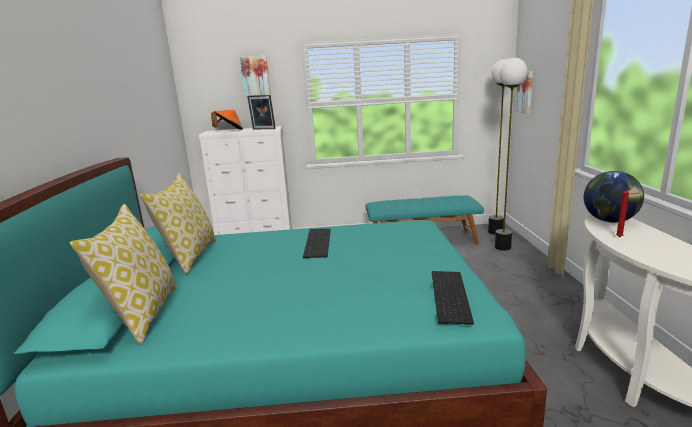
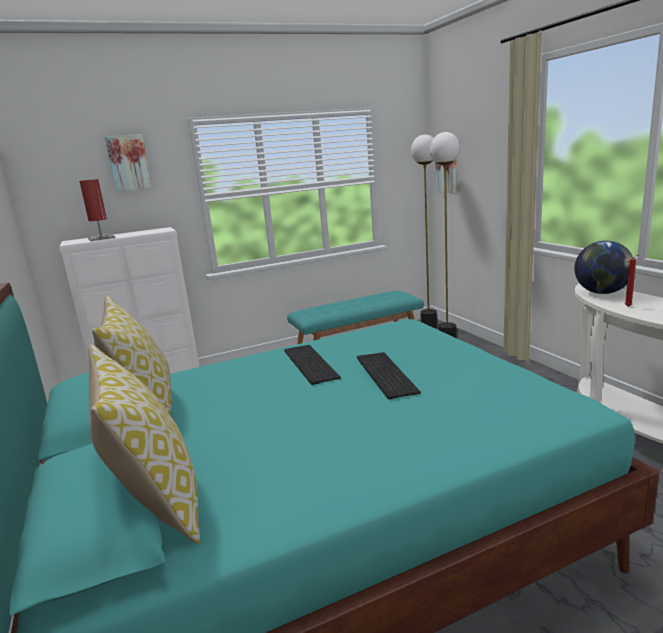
camera: 20 degrees left, 0 degrees up
(229, 131) = (101, 238): orange hat -> red table lamp
(263, 129) = (151, 232): picture frame -> none
(448, 295) = (525, 393): keyboard -> keyboard (383, 374)

